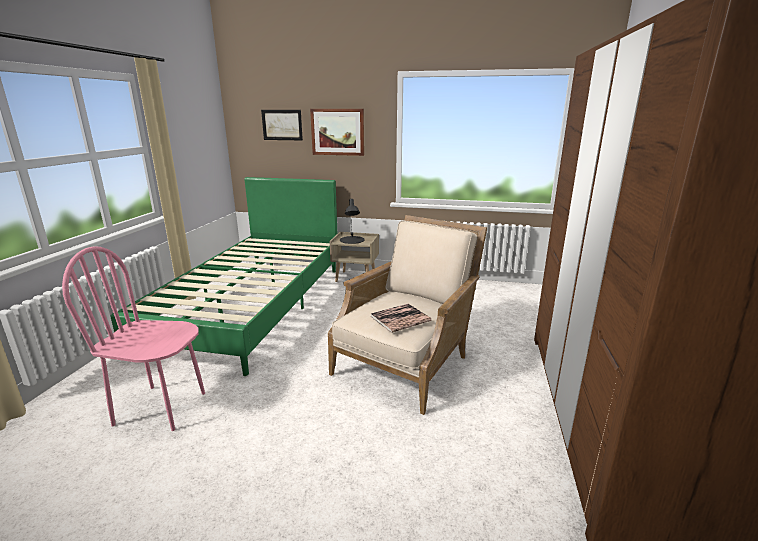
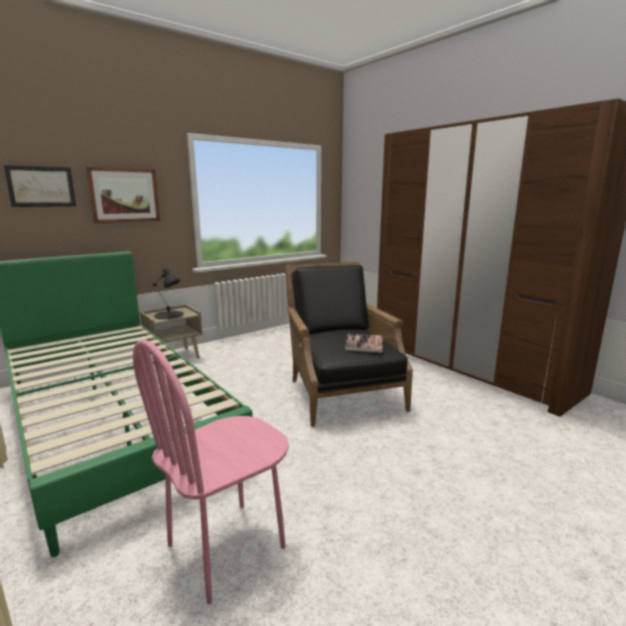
camera: 50 degrees left, 5 degrees down
(408, 360) = (340, 390): beige armchair -> black armchair

